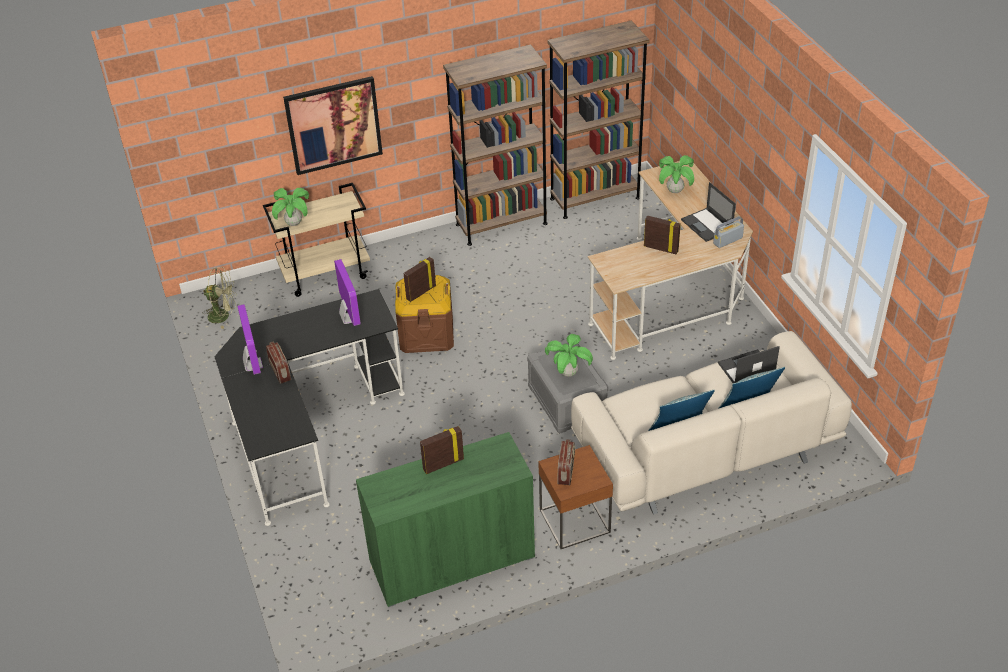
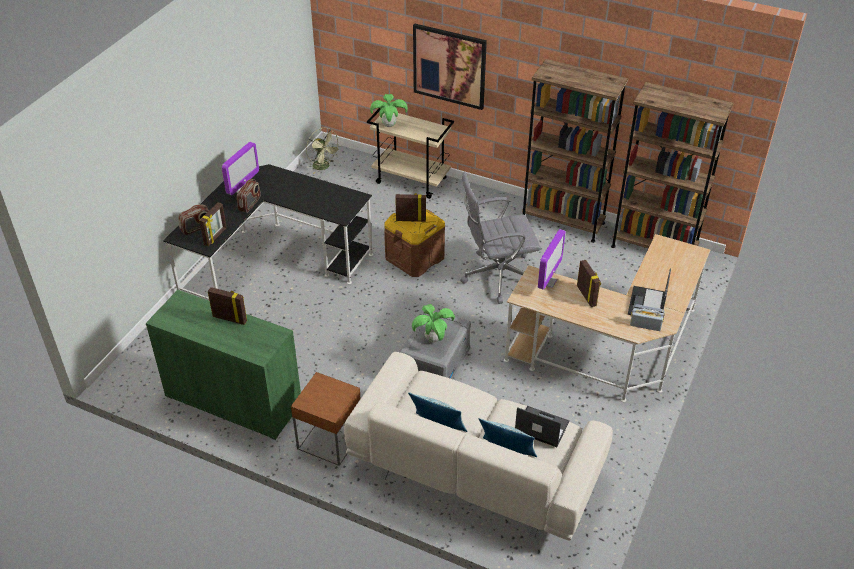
camera: 45 degrees right, 0 degrees up
(295, 420) = (216, 237): none -> picture frame
(349, 318) = (330, 200): monitor -> monitor (547, 281)
(514, 301) = (497, 276): none -> grey office chair
(566, 471) = (321, 391): radio -> radio (196, 228)
(674, 191) = (661, 264): potted plant -> none

